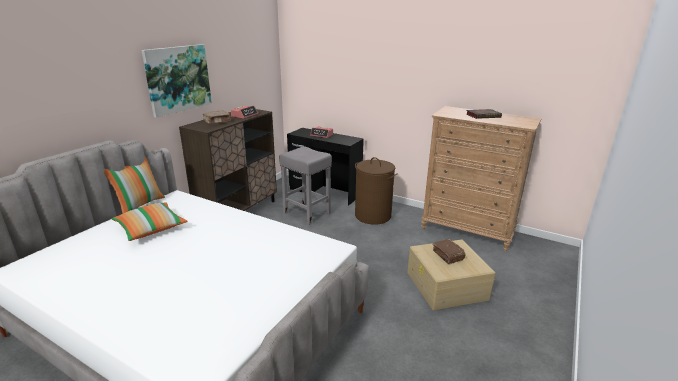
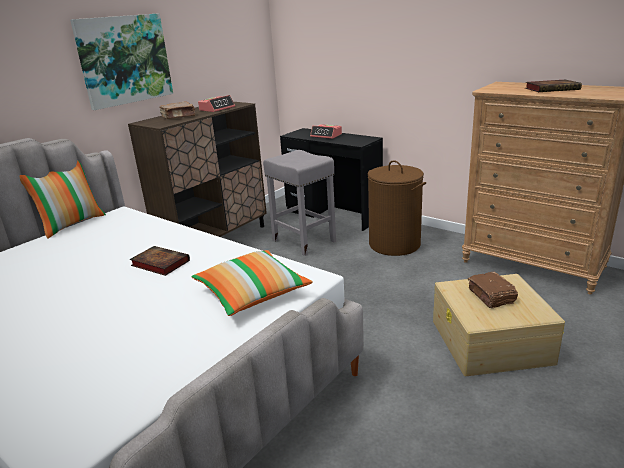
camera: 10 degrees right, 0 degrees up
(151, 229) = (74, 252): pillow -> pillow (252, 294)
(221, 237) = (159, 263): none -> book

